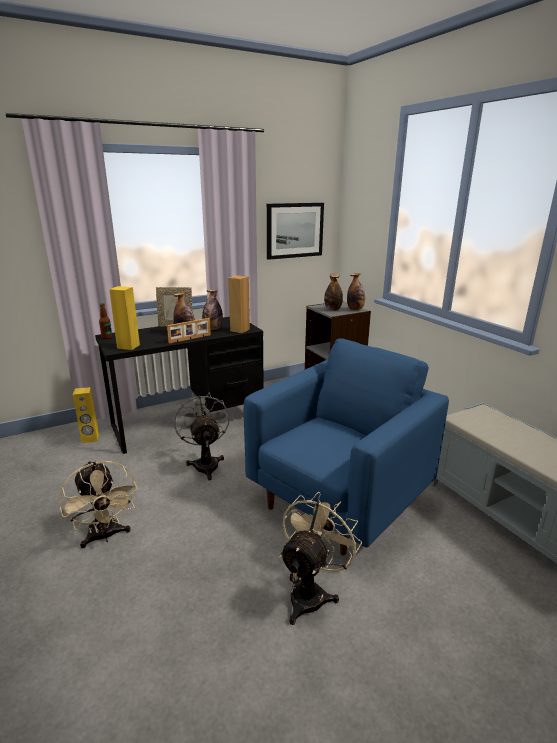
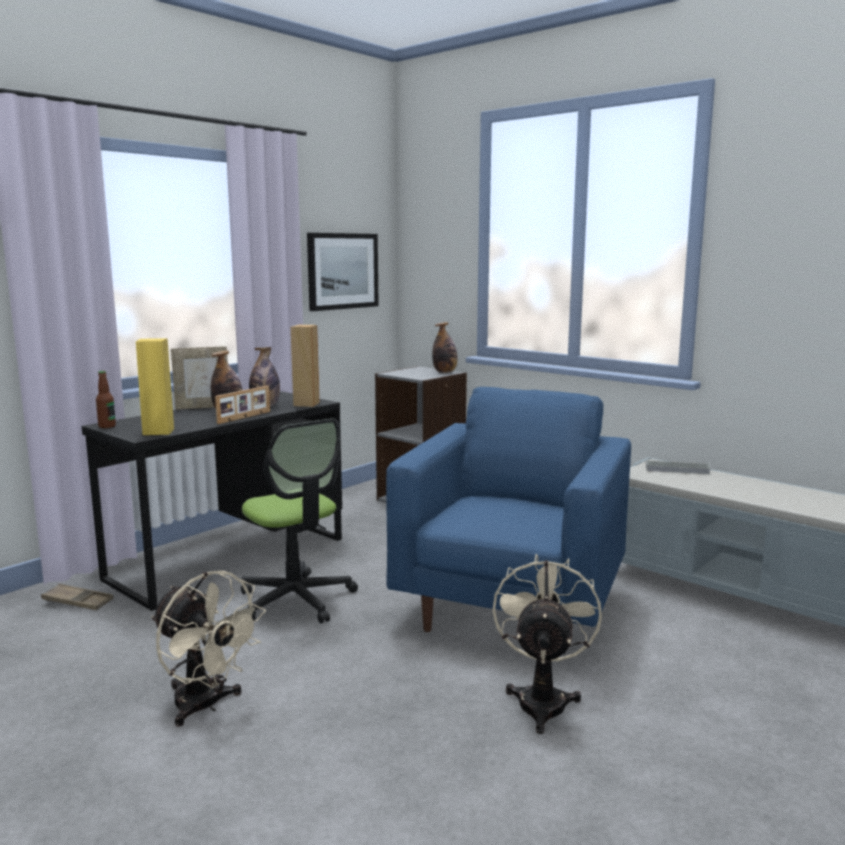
camera: 20 degrees left, 10 degrees down
(90, 438) = (78, 602): yellow speaker -> brown tray
(205, 463) = (296, 600): grey fan -> office chair
(333, 309) = (416, 374): bottle -> none
(497, 420) = (676, 469): none -> grey tray

